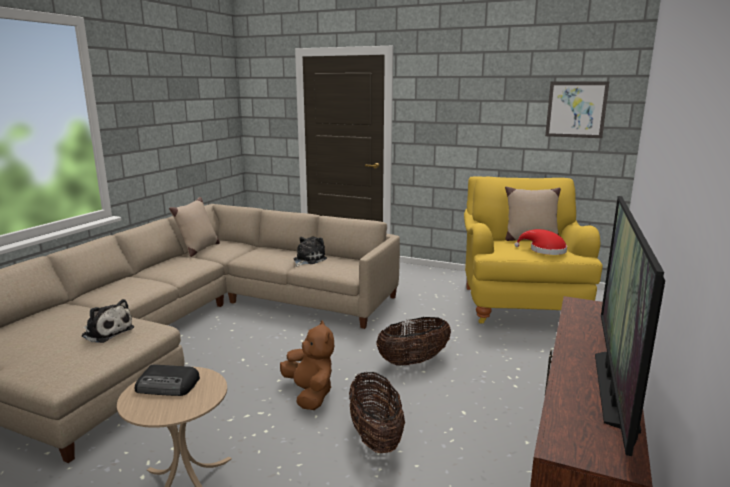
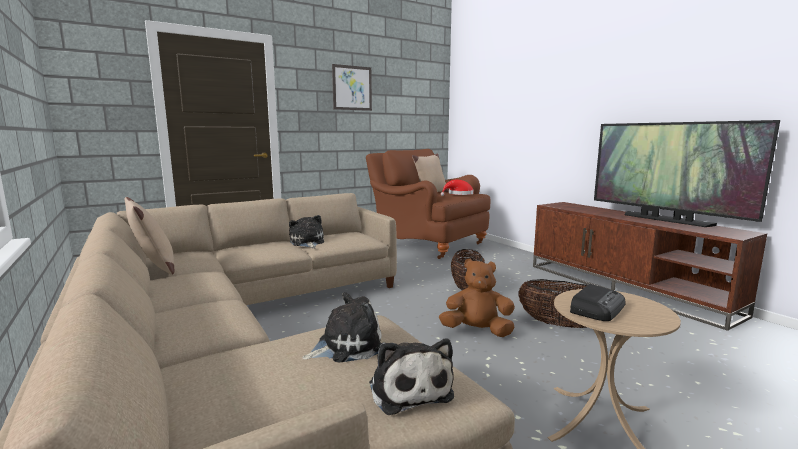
camera: 55 degrees left, 5 degrees down
(59, 363) = (409, 389): none -> plush toy
(520, 304) = (427, 244): yellow armchair -> brown armchair
(576, 109) = (415, 102): picture -> picture (352, 88)

